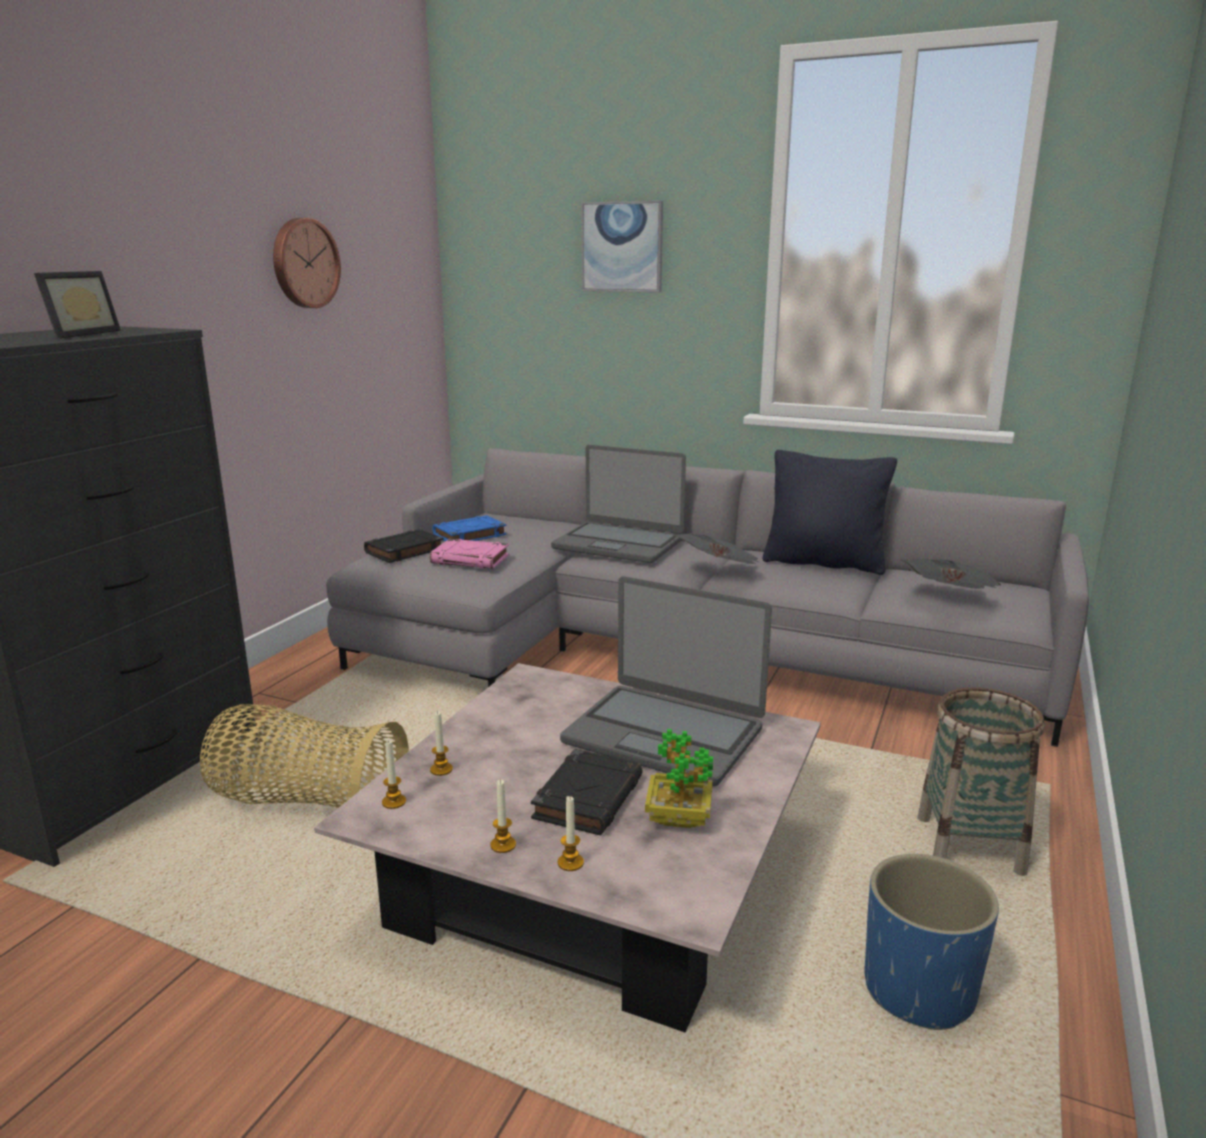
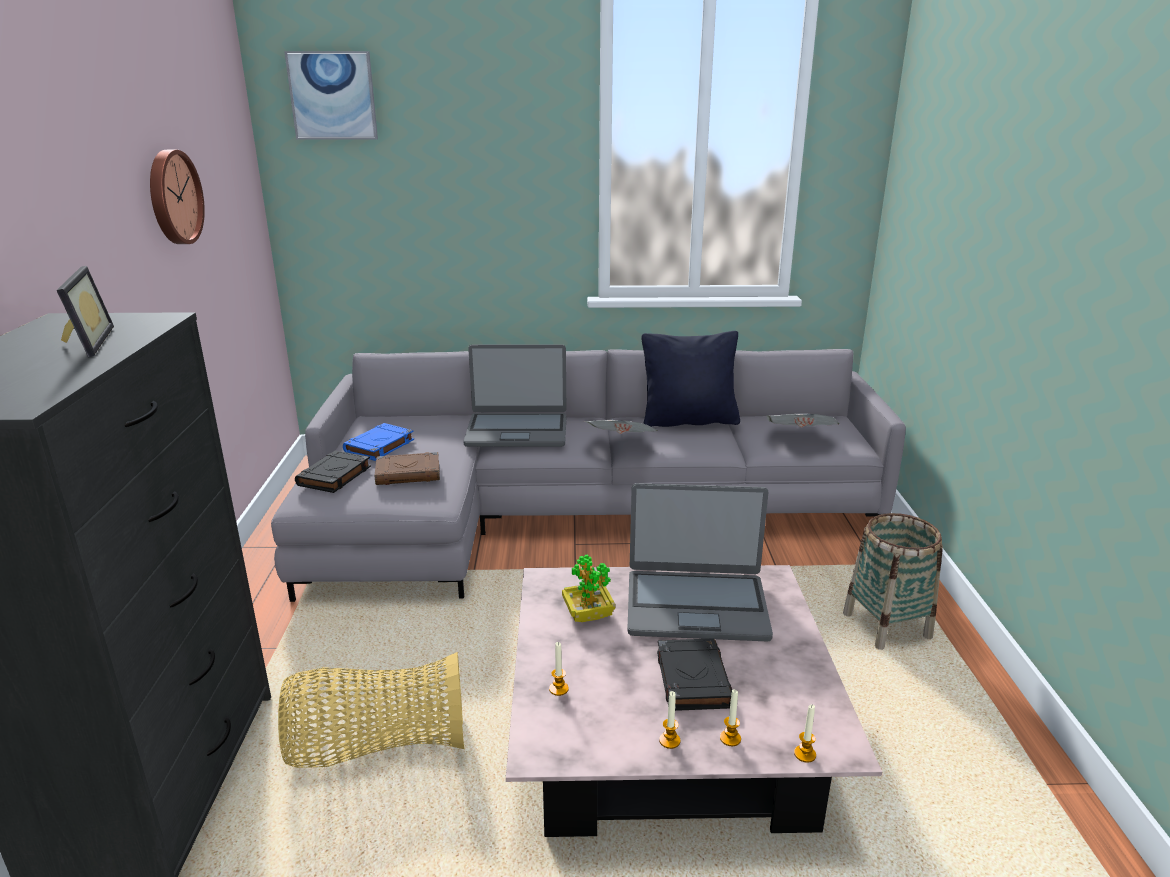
camera: 25 degrees left, 5 degrees up
(394, 802) = (549, 731): candle -> candle (805, 754)
(471, 559) = (409, 473): pink book -> brown book
(622, 247) = (460, 154): picture -> picture (333, 96)
(678, 818) = (768, 676): potted plant -> potted plant (588, 615)
(919, 991) = (930, 744): blue planter -> none

